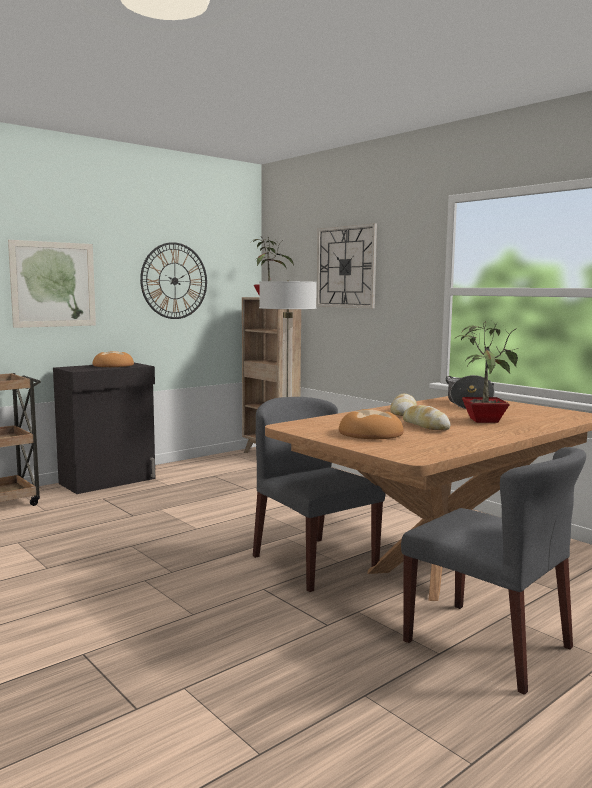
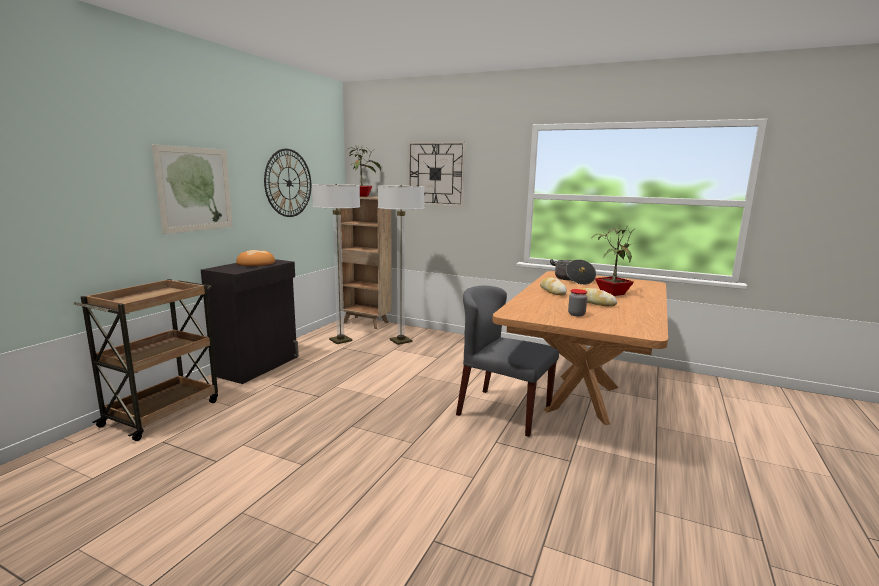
camera: 25 degrees left, 5 degrees up
(219, 469) = (340, 340): none -> floor lamp
(370, 433) = (576, 314): bread -> jar
(488, 644) = (672, 450): grey chair -> none

